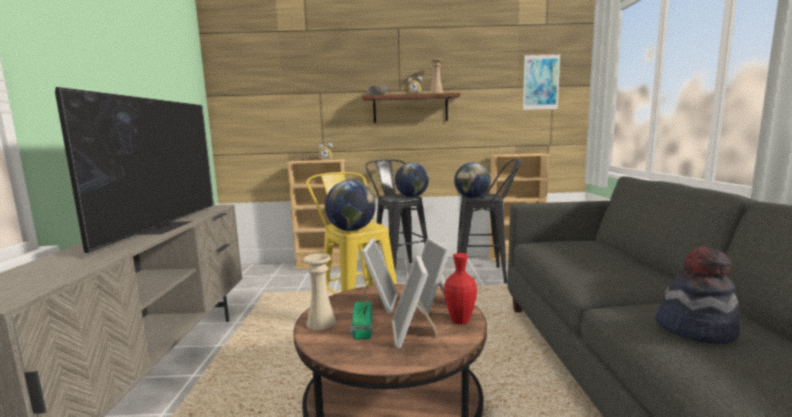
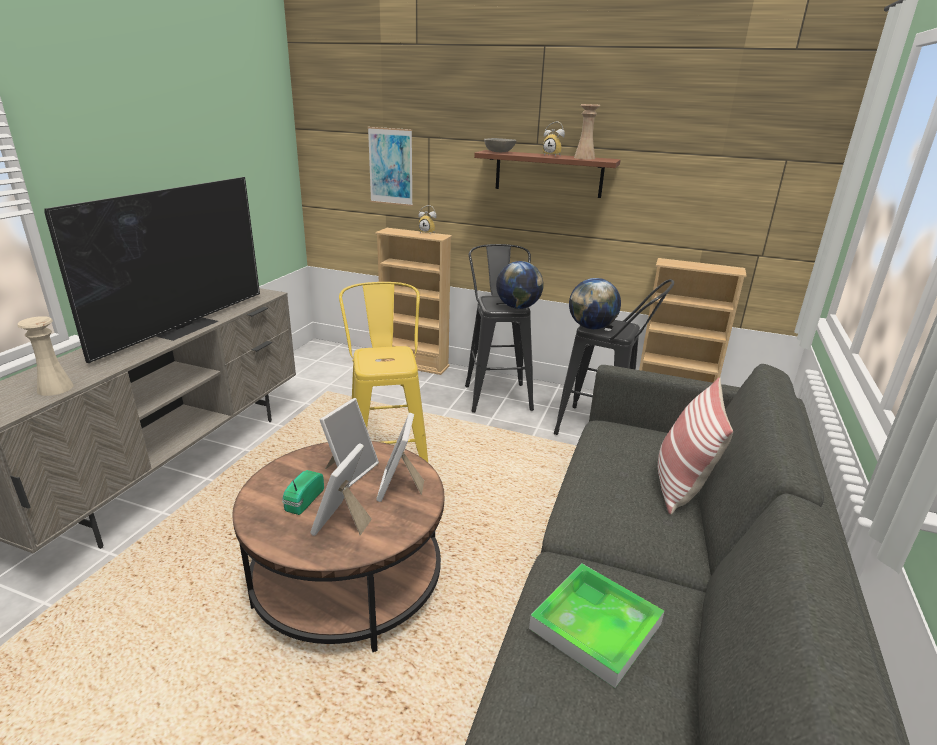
camera: 20 degrees right, 15 degrees up
(321, 323) = (276, 479): beige vase -> beige vase (55, 388)
(351, 230) = (371, 366): globe -> none
(460, 321) = (404, 520): red vase -> none
(541, 82) = (765, 152): picture -> picture (391, 166)
(619, 256) = (680, 484): none -> pillow
(695, 329) = (595, 626): hat -> tray

